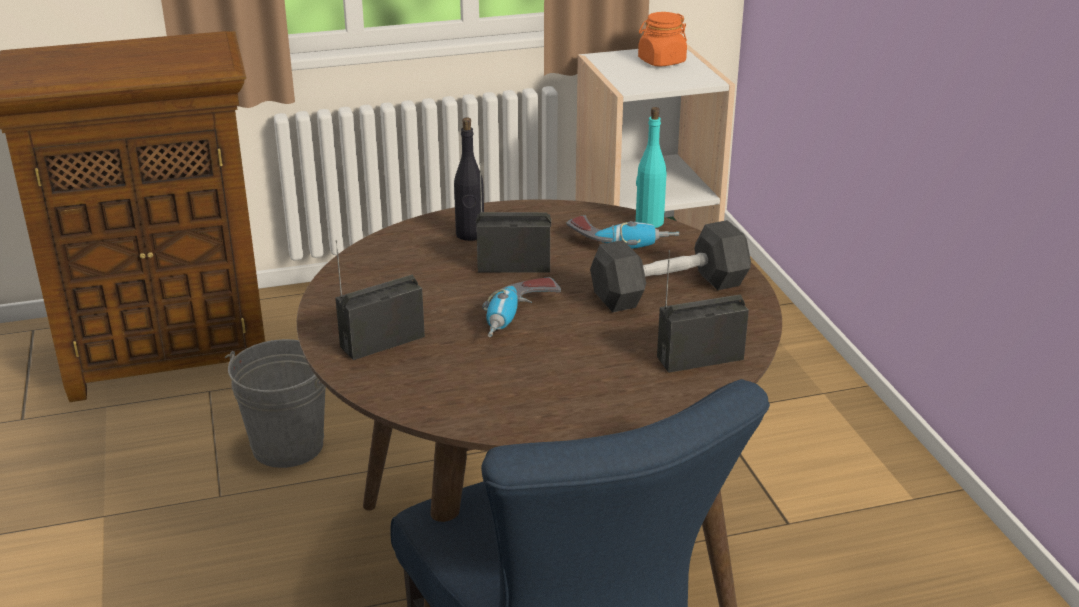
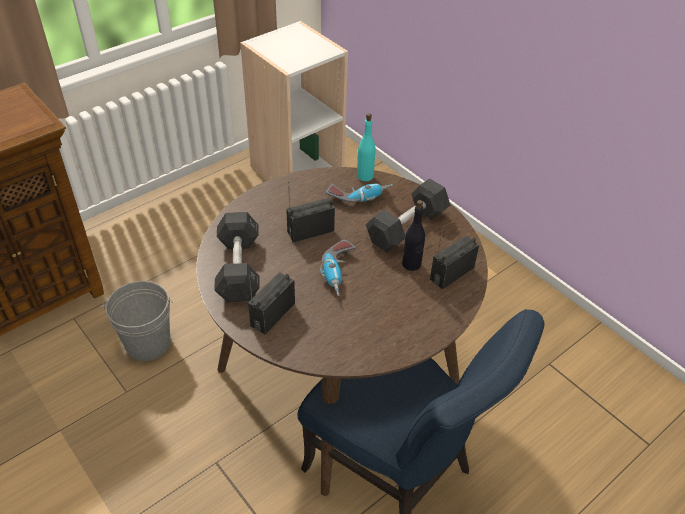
camera: 25 degrees left, 15 degrees up
(376, 283) = (238, 268): none -> grey dumbbell
(470, 235) = (269, 213): black bottle -> black bottle (411, 264)
(661, 61) = (294, 39): orange jar -> none

